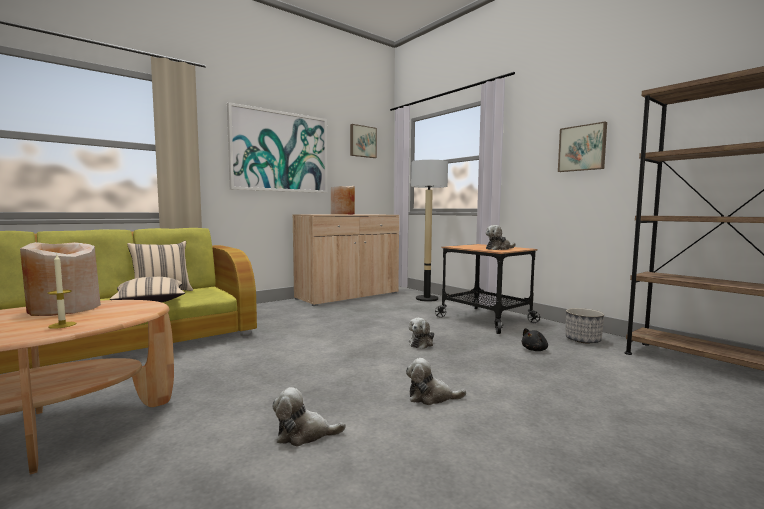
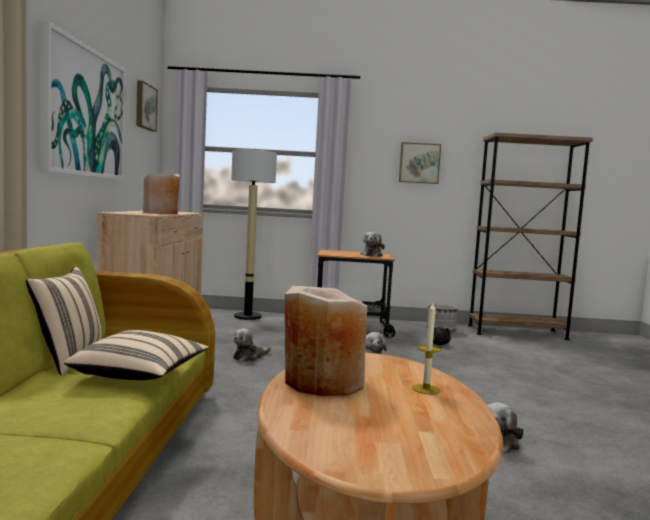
camera: 50 degrees left, 0 degrees up
(431, 397) = (482, 392): plush toy -> plush toy (249, 357)

